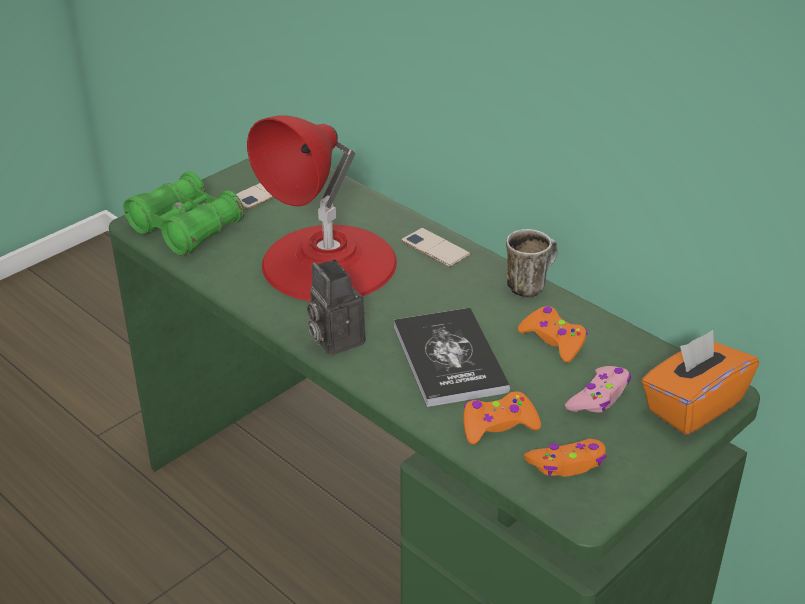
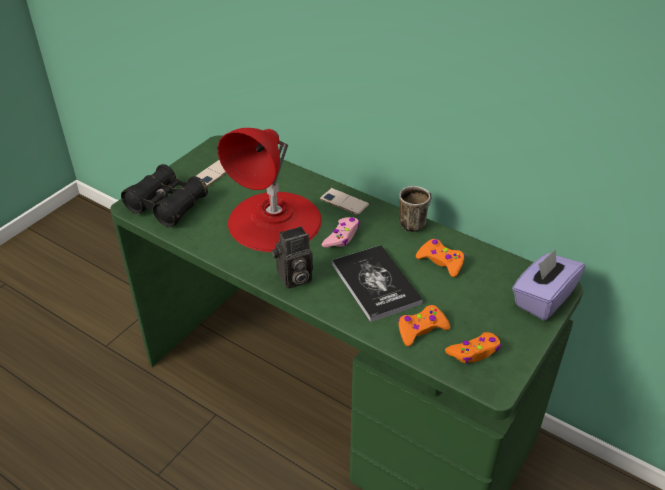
camera: 10 degrees left, 5 degrees up
(186, 228) = (167, 205): green binoculars -> black binoculars
(334, 339) = (293, 278): camera -> camera turned 75 degrees counterclockwise
(599, 397) = (481, 300): pink game controller -> pink game controller (342, 237)
(692, 406) = (542, 298): orange tissue box -> purple tissue box

